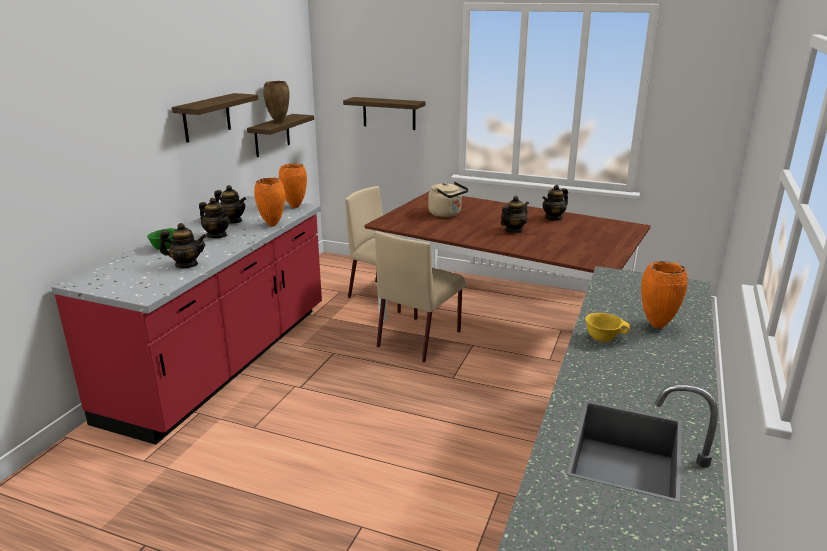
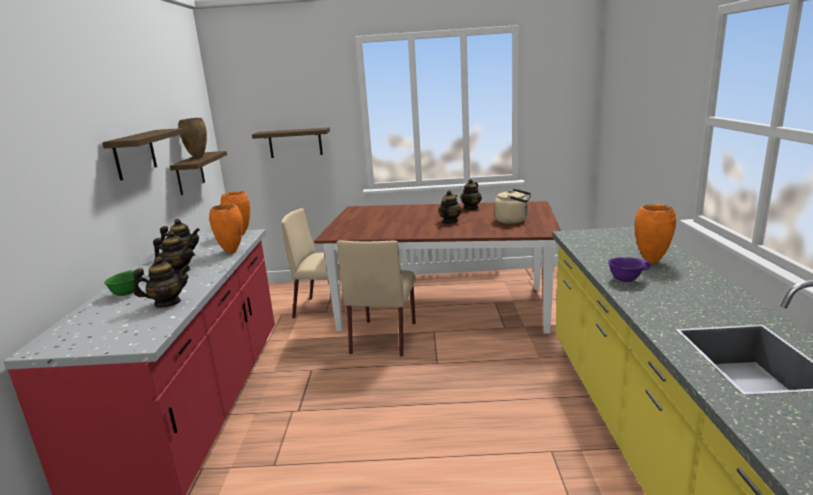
camera: 20 degrees left, 5 degrees down
(447, 214) = (381, 220): beige kettle -> beige kettle (513, 220)
(602, 338) = (625, 279): yellow bowl -> purple bowl

